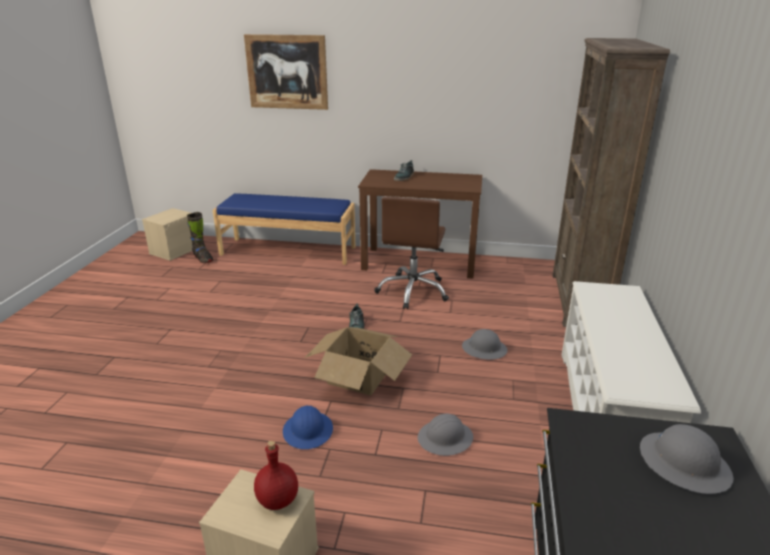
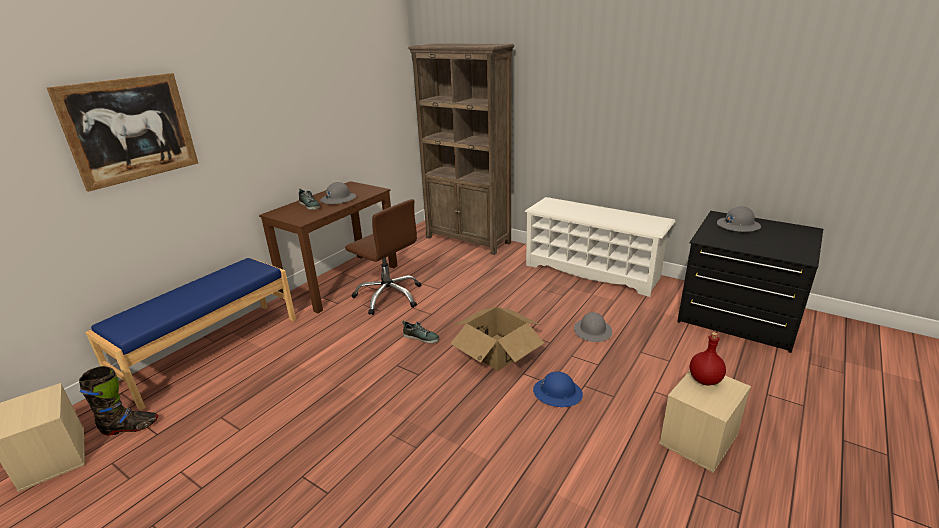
camera: 65 degrees left, 0 degrees up
(484, 349) = (499, 289): grey hard hat -> grey hard hat (338, 199)

